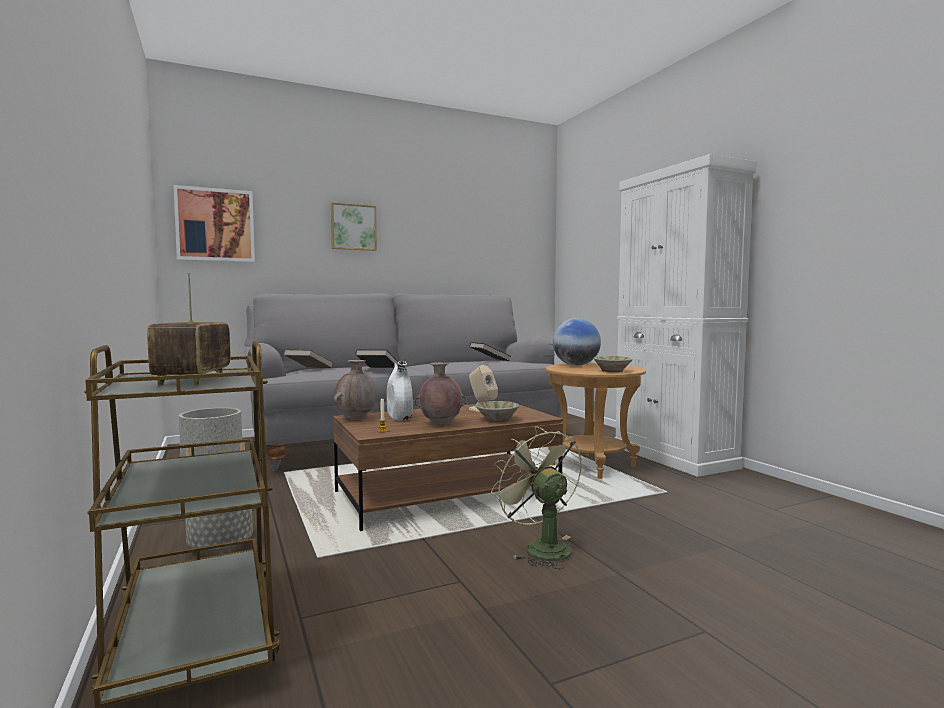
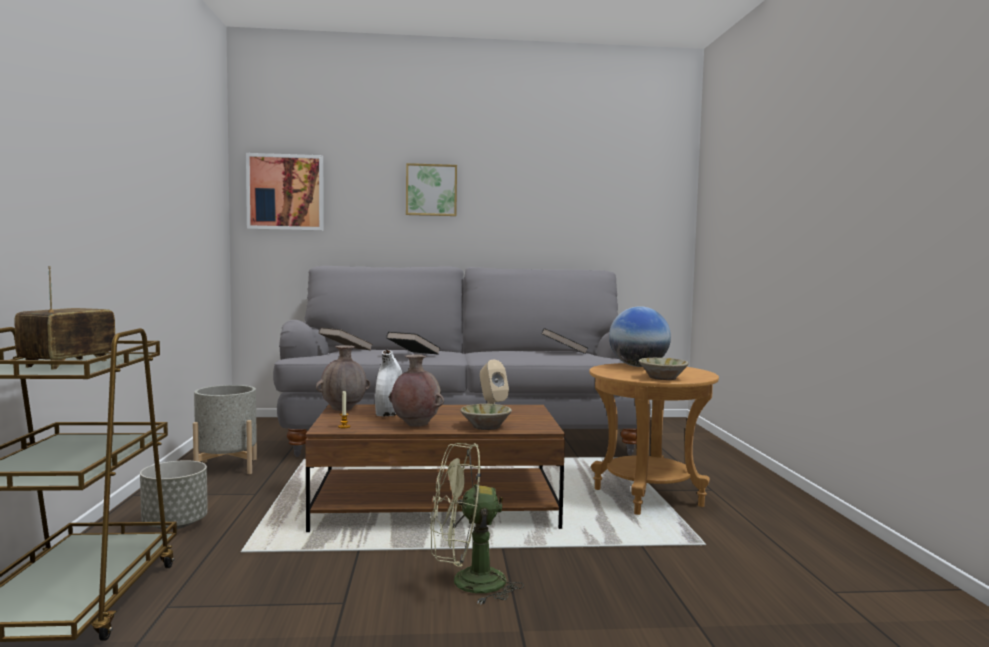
camera: 20 degrees right, 0 degrees up
(540, 548) = (467, 584): green fan -> green fan turned 90 degrees counterclockwise
(673, 457) = (775, 500): white cabinet -> none

